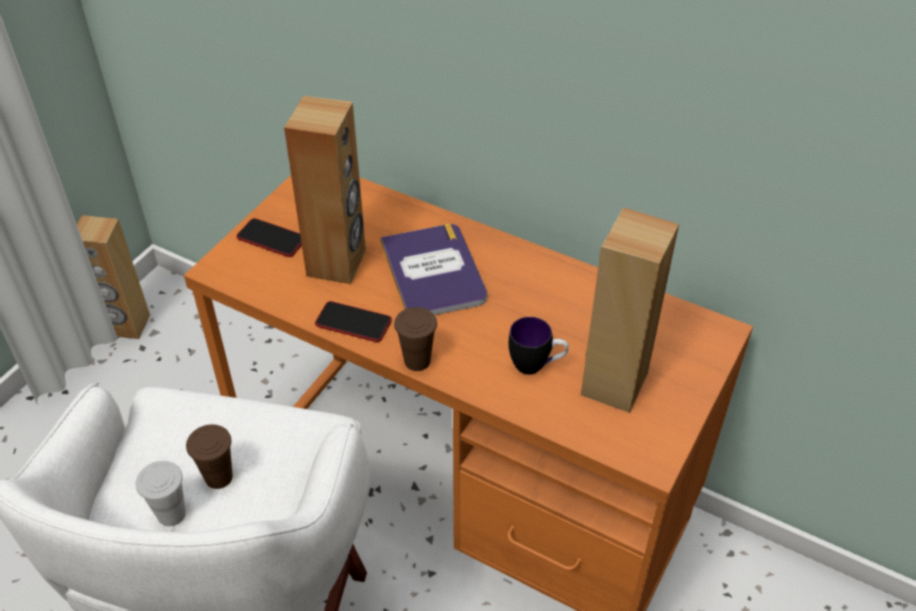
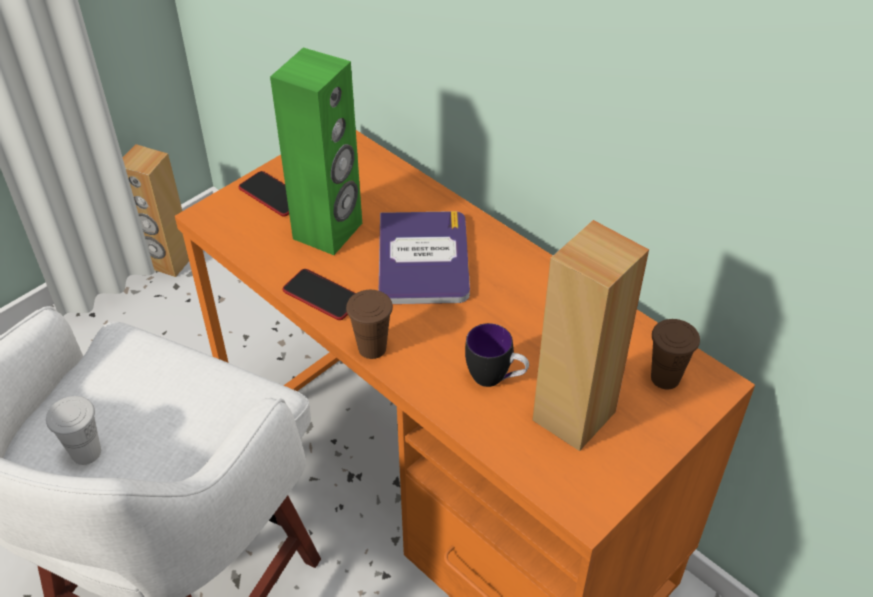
camera: 15 degrees right, 0 degrees up
(219, 477) = (144, 426): brown cup -> brown cup (665, 378)
(337, 263) = (328, 231): brown speaker -> green speaker

